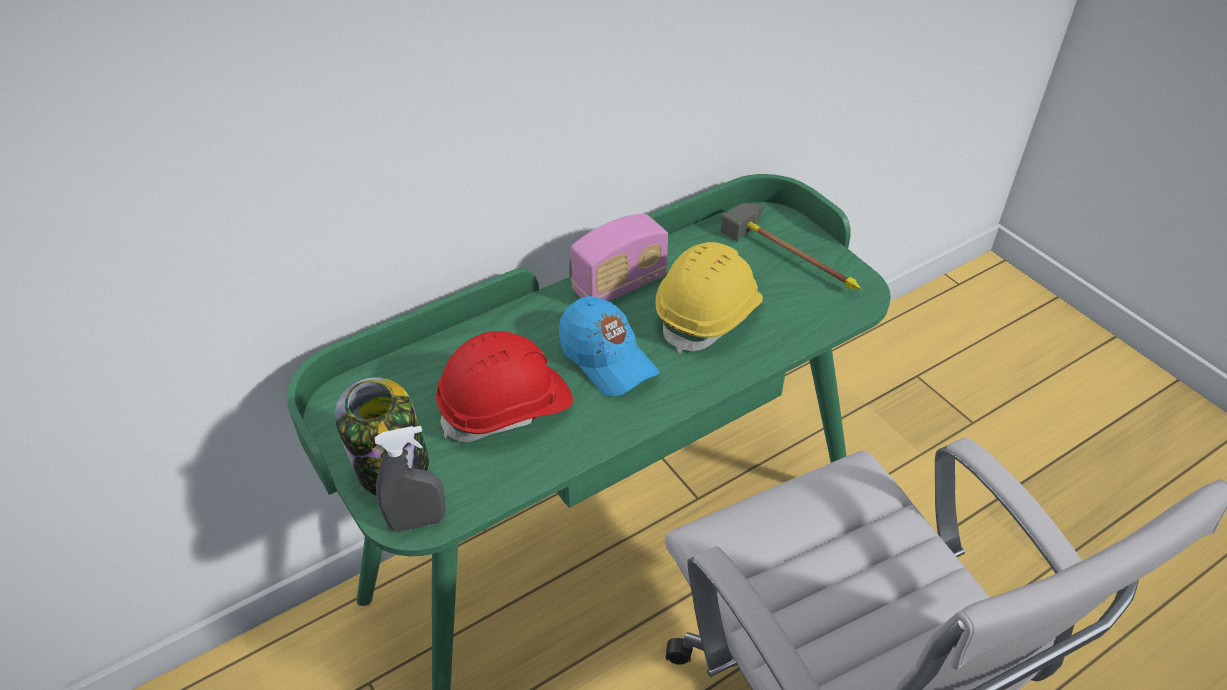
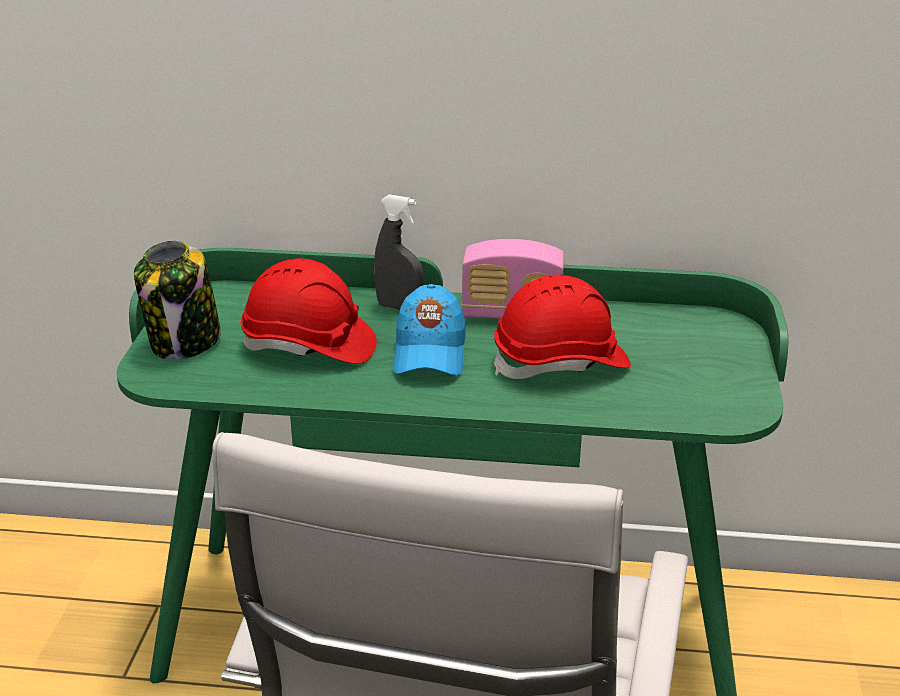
camera: 40 degrees right, 15 degrees down
(417, 522) = (155, 378): grey spray bottle -> grey spray bottle (399, 307)
(709, 315) = (561, 363): yellow hard hat -> red hard hat
(798, 255) = (715, 360): hammer -> none

